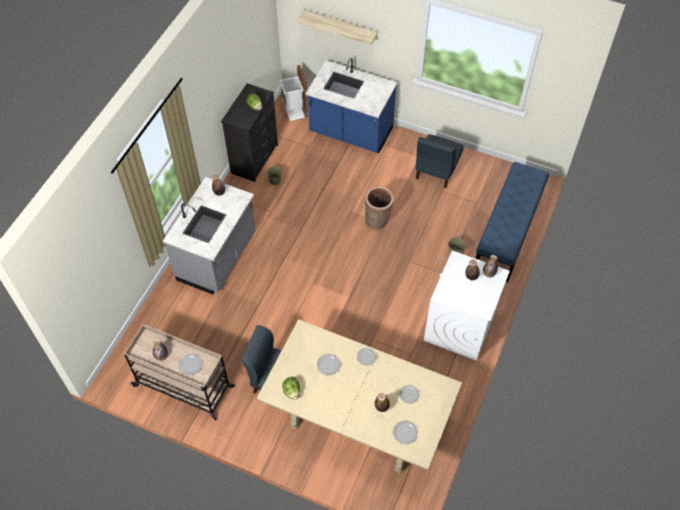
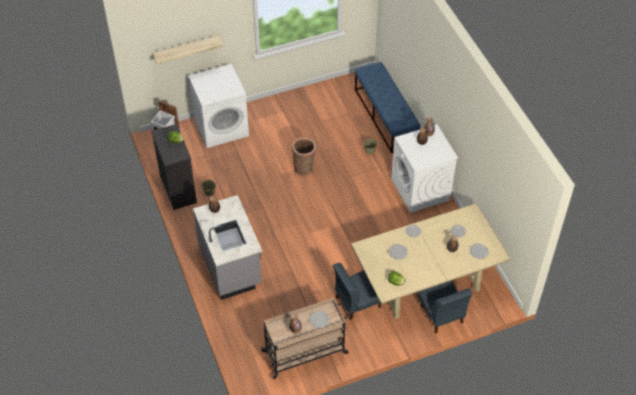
camera: 45 degrees left, 5 degrees down
(350, 132) = (221, 127): blue counter -> white washing machine
(436, 170) = (303, 112): blue chair -> blue chair (441, 314)

